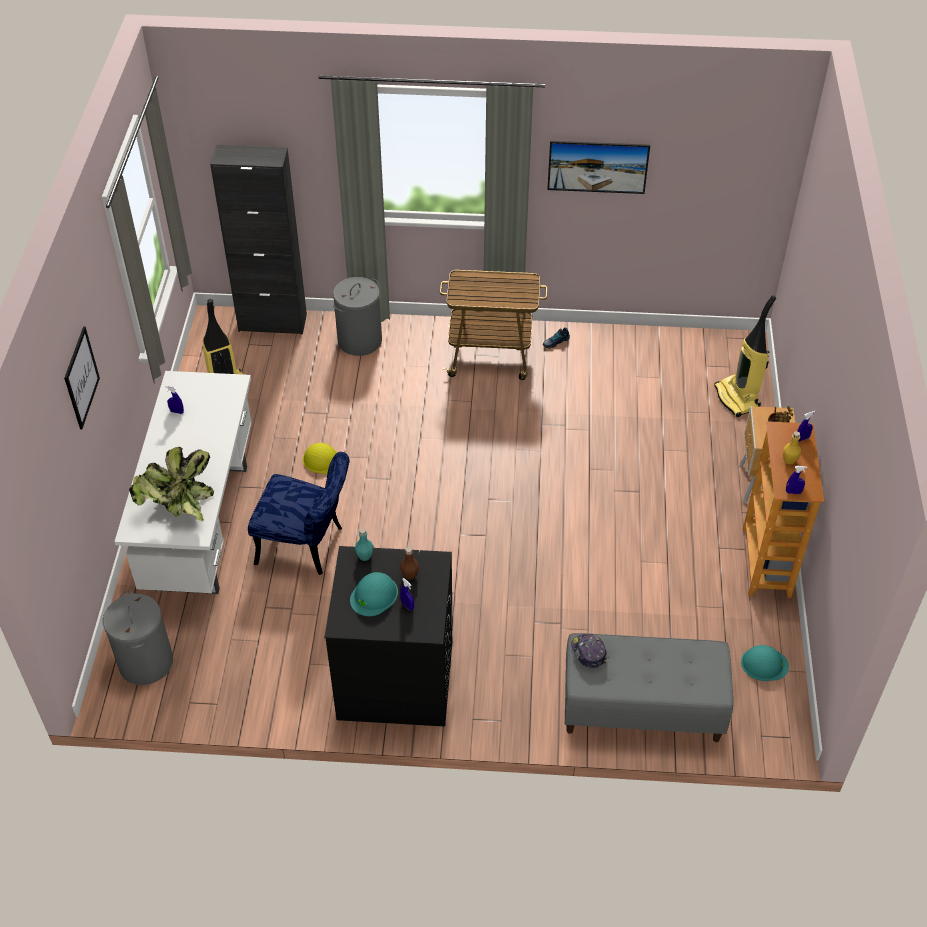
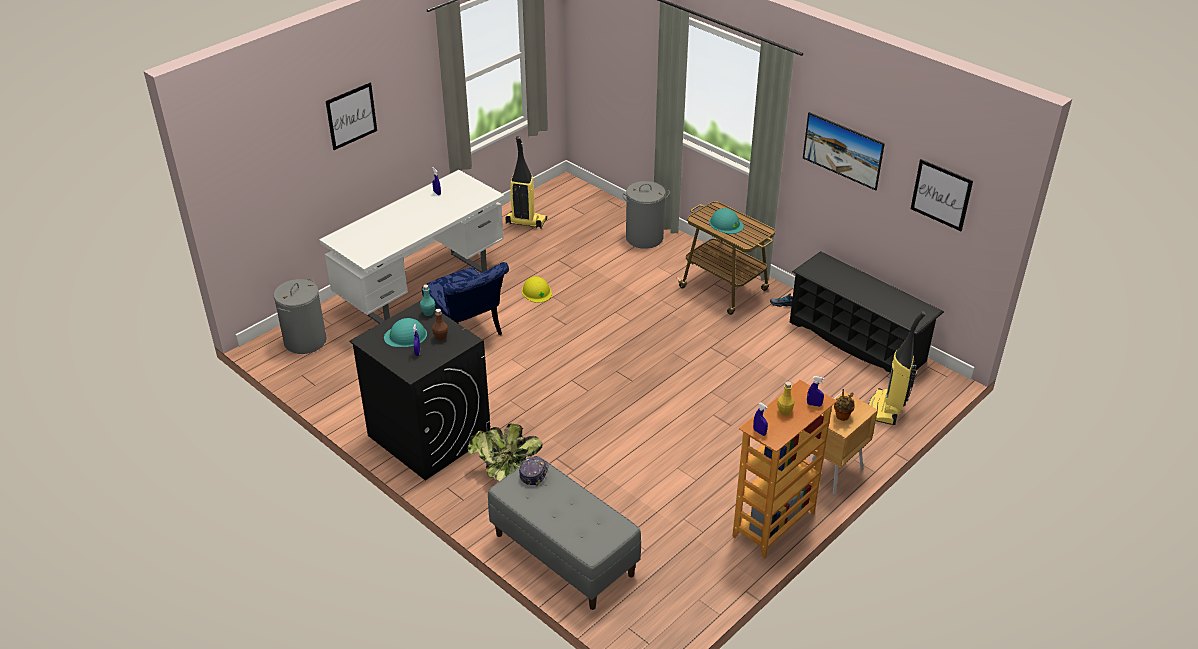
camera: 40 degrees right, 10 degrees down
(180, 507) = (374, 241): potted plant -> potted plant (505, 474)
(272, 323) = (600, 202): black cabinet -> none
(652, 345) = (857, 342): none -> black shoe rack
(722, 174) = (941, 194): none -> picture
(764, 664) = (688, 586): turquoise hard hat -> turquoise hard hat (726, 224)

